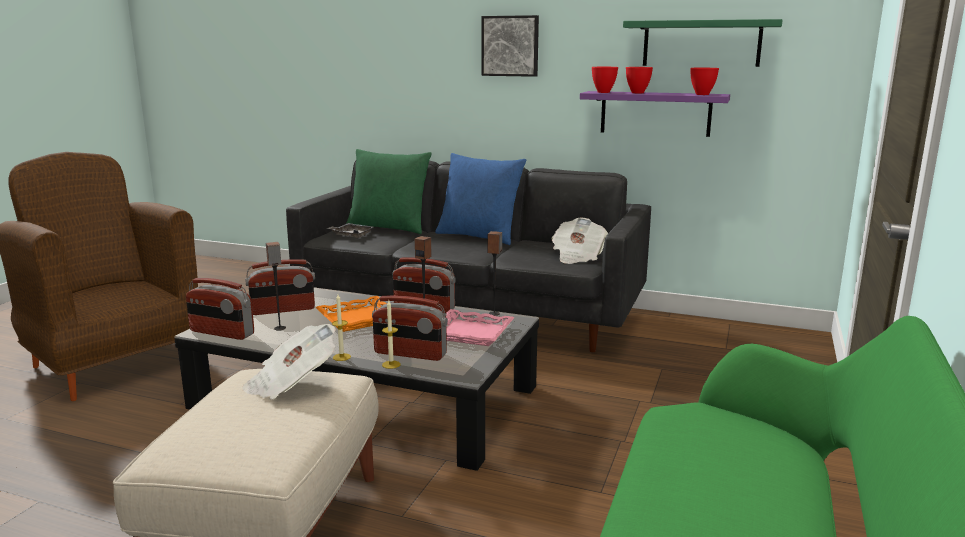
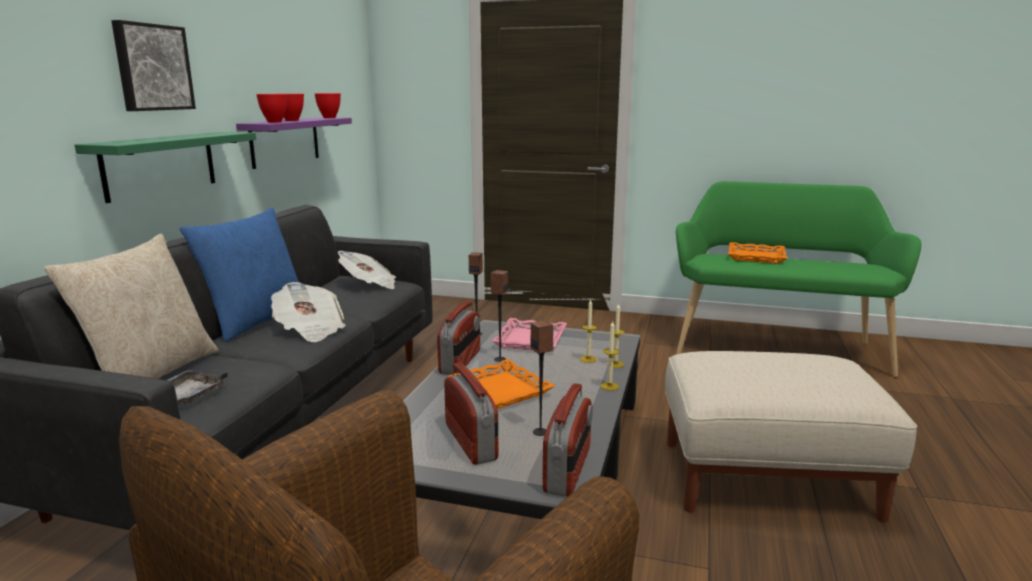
camera: 95 degrees left, 0 degrees up
(291, 384) = (732, 367): newspaper -> newspaper (310, 330)
(389, 227) = (151, 375): green pillow -> beige pillow
(410, 354) = (588, 359): radio -> candle
(701, 43) = (301, 71): green shelf -> green shelf (160, 165)
(743, 471) = (756, 257): none -> orange tray

